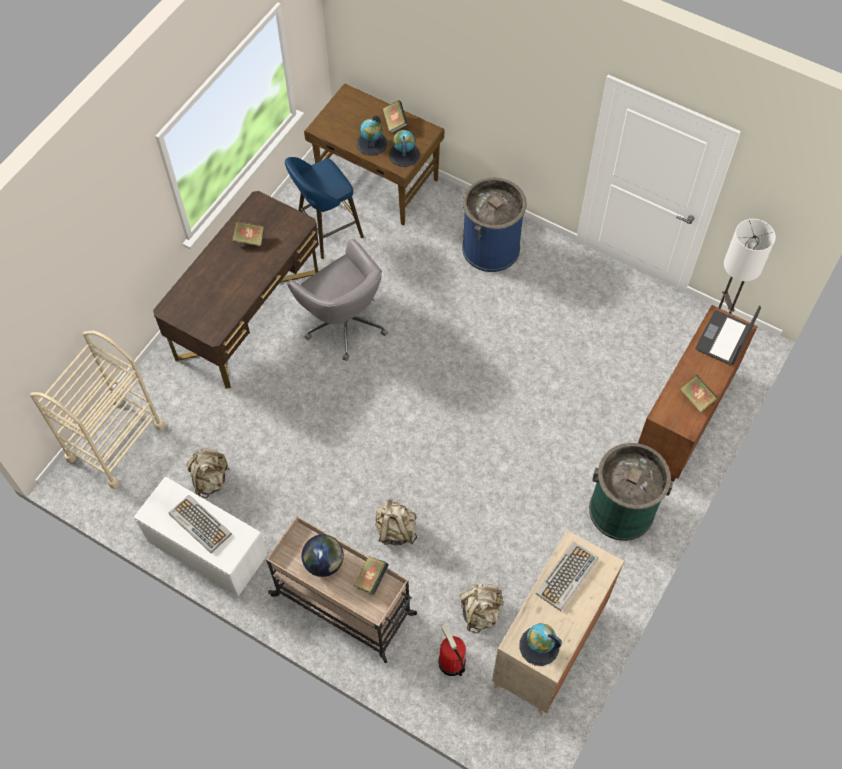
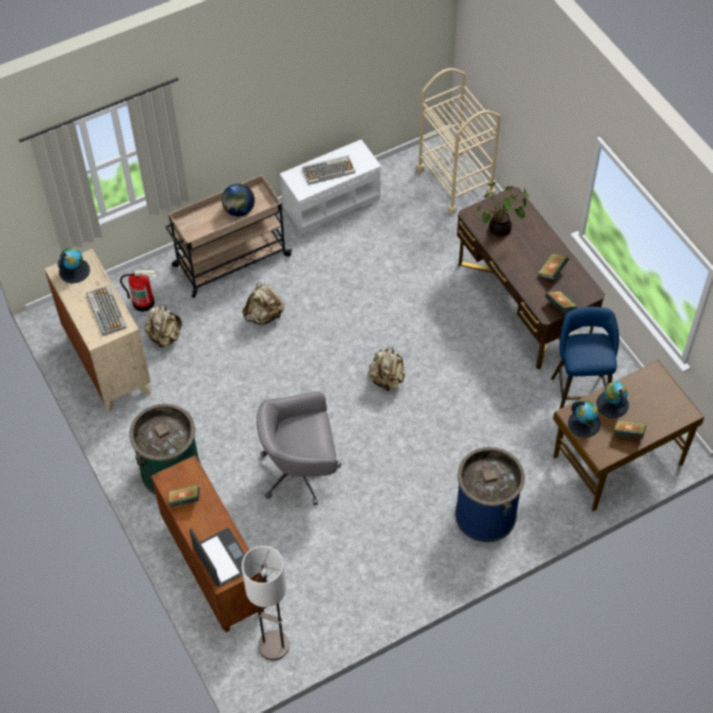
camera: 120 degrees right, 5 degrees down
(210, 479) = (385, 224): beige backpack -> beige backpack (387, 380)
(221, 302) = (499, 230): none -> potted plant
(344, 322) = (473, 365): grey office chair -> grey office chair (301, 471)
(371, 579) = (207, 231): book -> book (559, 307)

